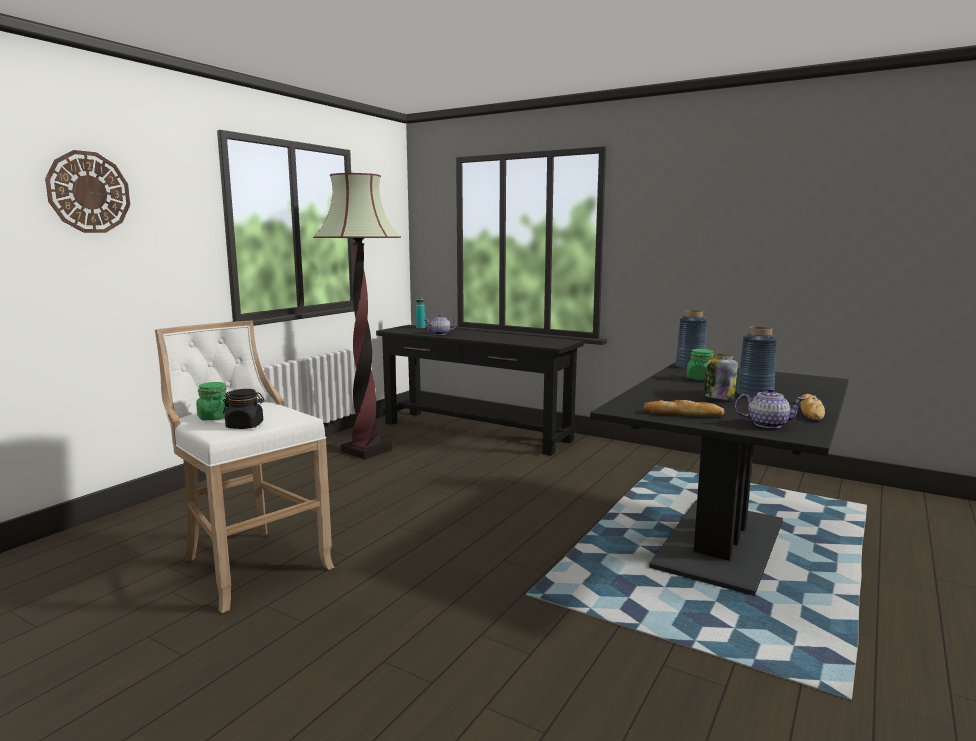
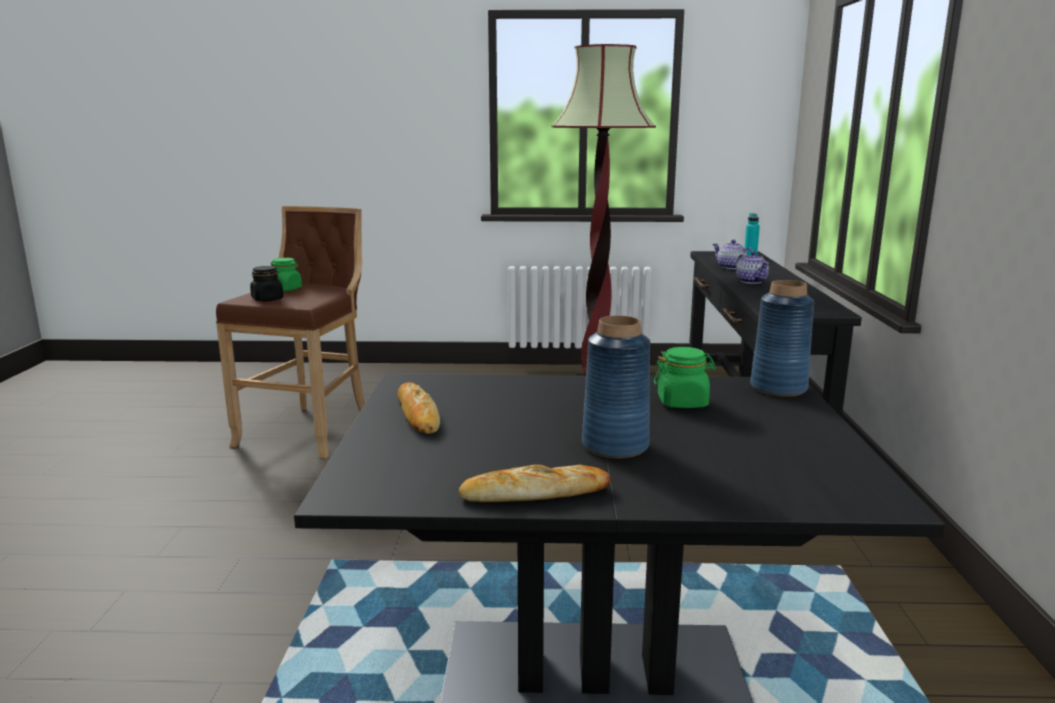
camera: 60 degrees right, 5 degrees up
(89, 192) = (353, 85): wall clock -> none
(250, 564) = (310, 429): white stool -> brown stool
(718, 397) = (554, 424): jar -> none
(767, 424) = (405, 465): teapot -> teapot (751, 281)

